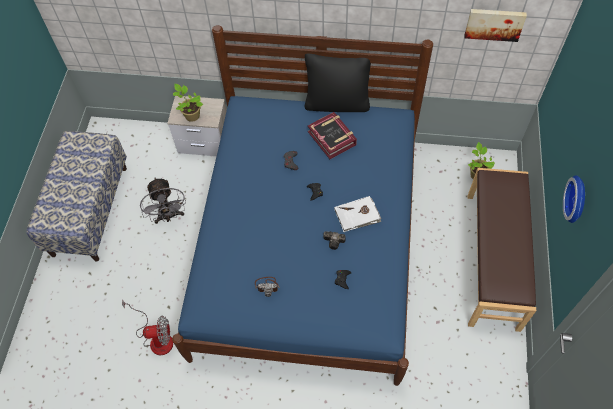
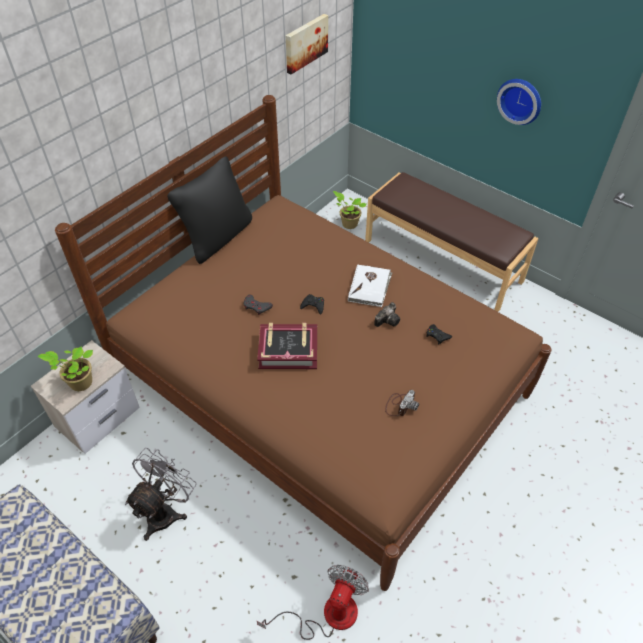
camera: 60 degrees left, 10 degrees down
(169, 216) = (166, 511): grey fan -> grey fan turned 75 degrees counterclockwise
(308, 245) = (321, 388): blue bed -> brown bed
(332, 138) = (259, 260): book -> book (288, 350)

